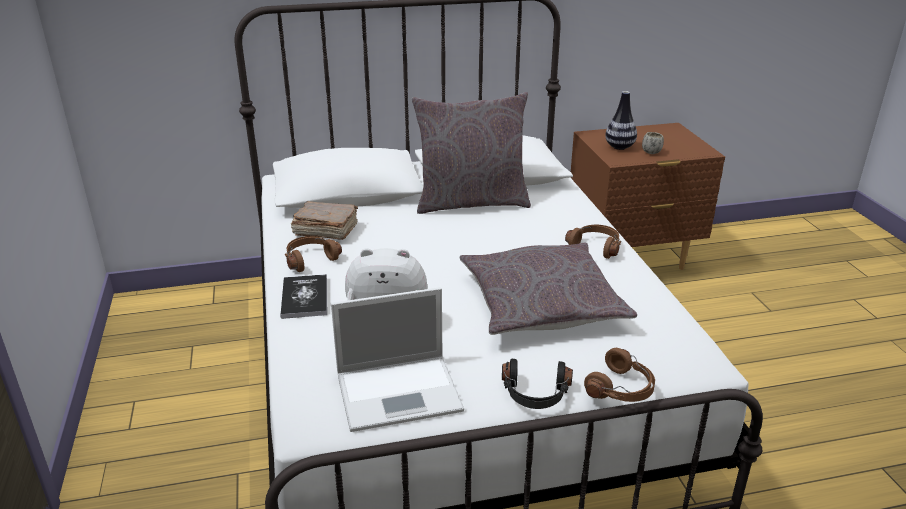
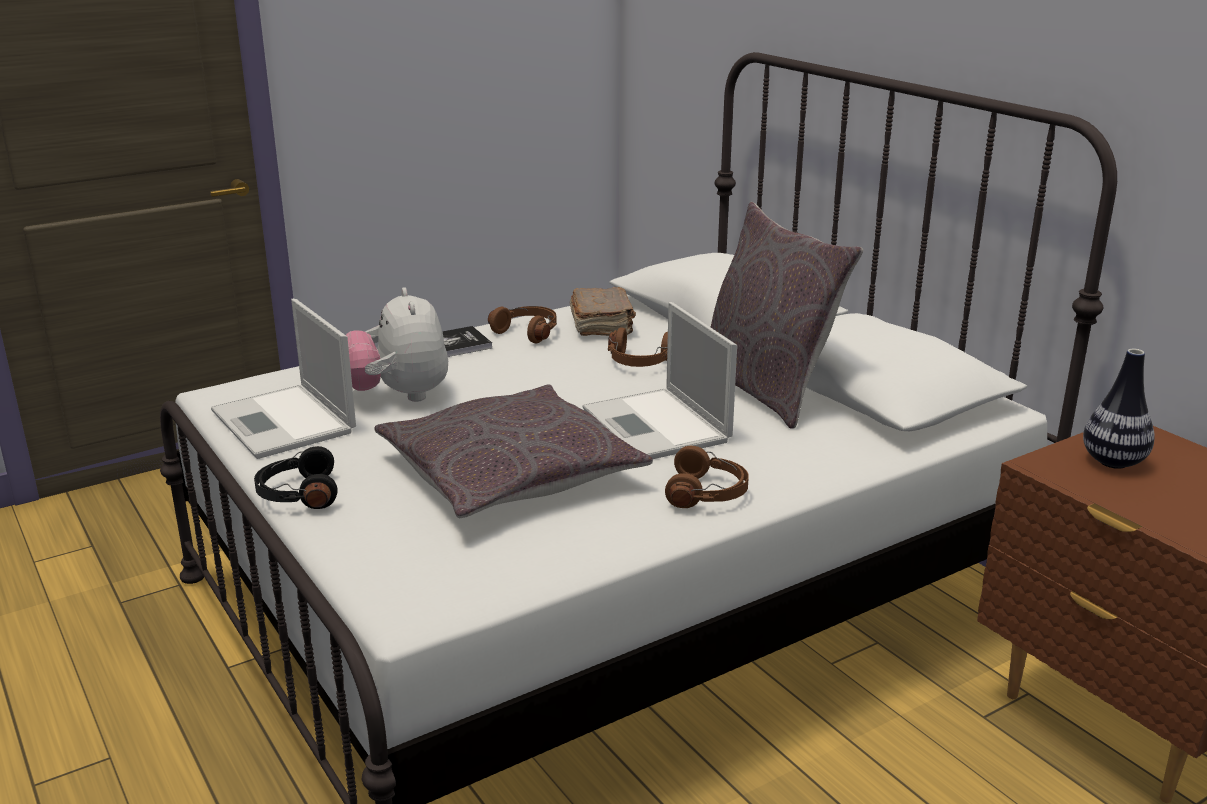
camera: 70 degrees right, 5 degrees down
(503, 243) = (657, 426): none -> laptop
(621, 389) = (319, 546): brown headphones -> brown headphones (640, 363)
(650, 151) = (1139, 493): white mug -> none

